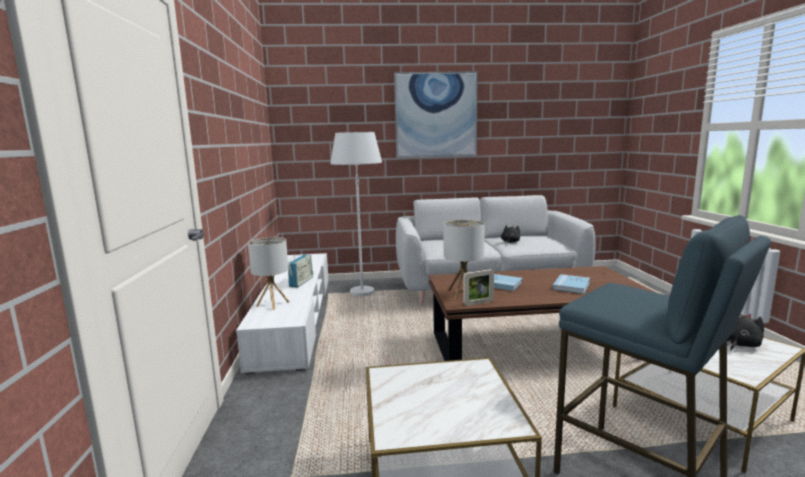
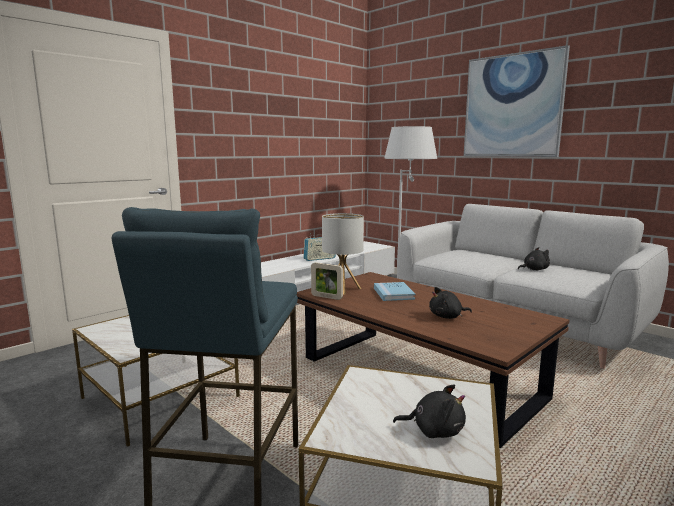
camera: 50 degrees right, 0 degrees up
(272, 304) = (268, 265): table lamp -> none
(571, 286) = (447, 317): blue book -> black plush toy

